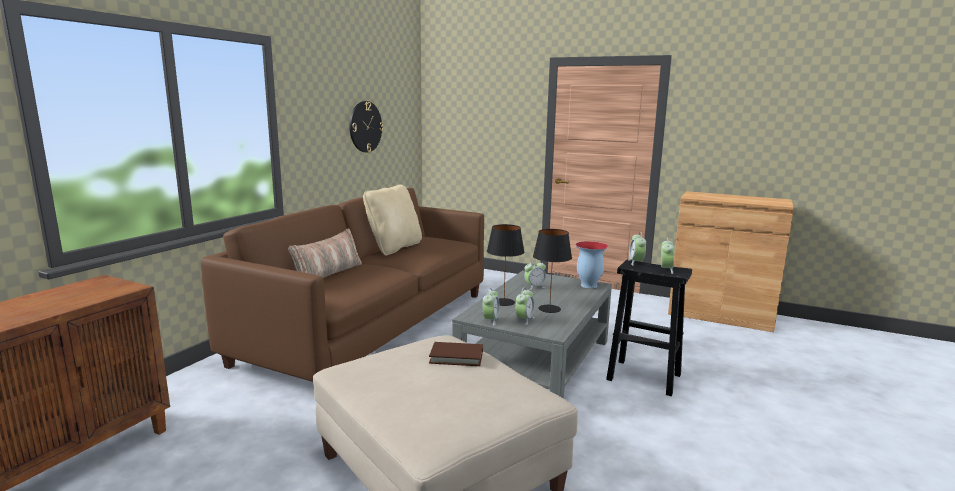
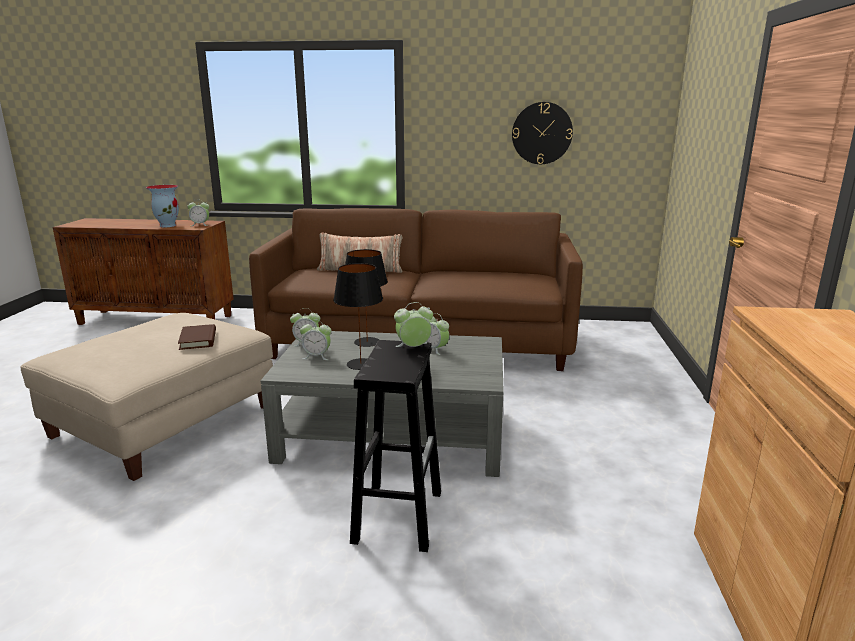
camera: 70 degrees right, 5 degrees up
(394, 248) = (470, 272): beige pillow -> none
(588, 285) = (475, 377): vase -> vase (168, 225)
(666, 270) = (390, 366): alarm clock -> alarm clock (200, 225)

